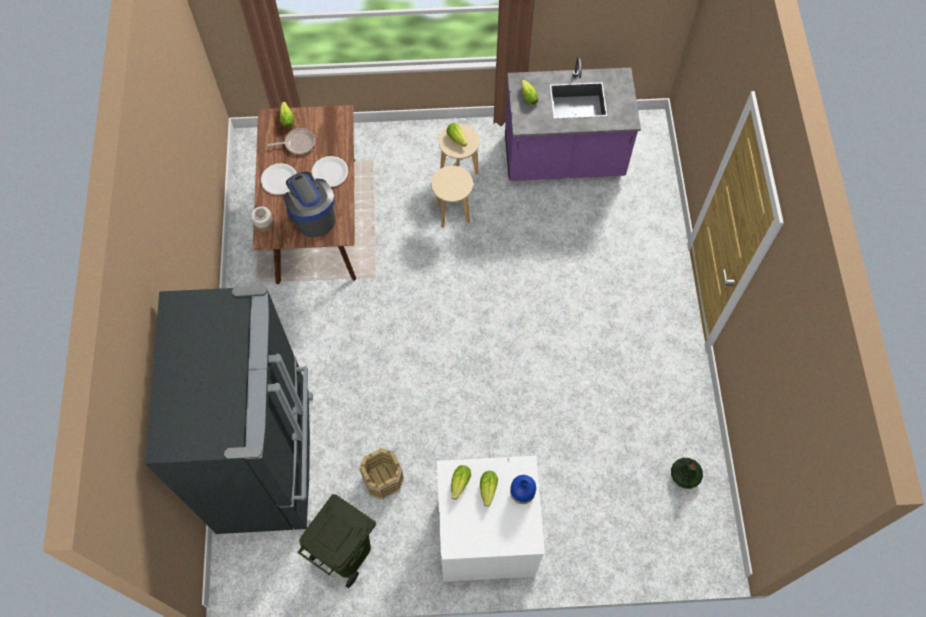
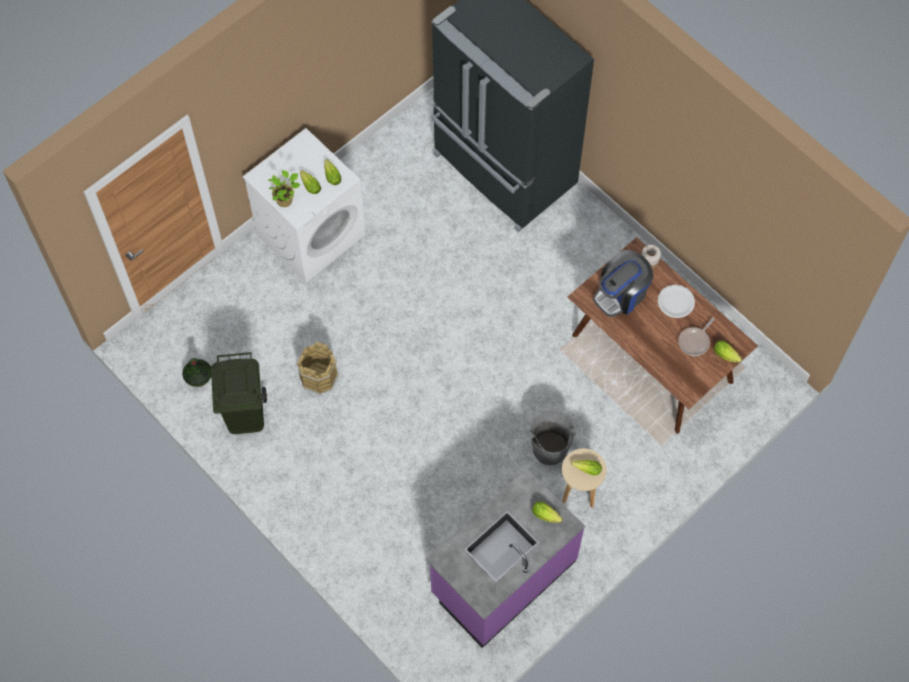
camera: 140 degrees right, 0 degrees up
(312, 215) = (621, 294): coffee machine -> coffee machine turned 120 degrees clockwise
(329, 172) = (645, 337): white plate -> none
(346, 553) = (396, 157): green trash can -> green trash can (244, 415)
(383, 479) = (414, 217): brown bucket -> brown bucket (319, 377)
(452, 213) = (550, 449): beige stool -> grey bucket
(523, 493) = (285, 200): blue vase -> potted plant

